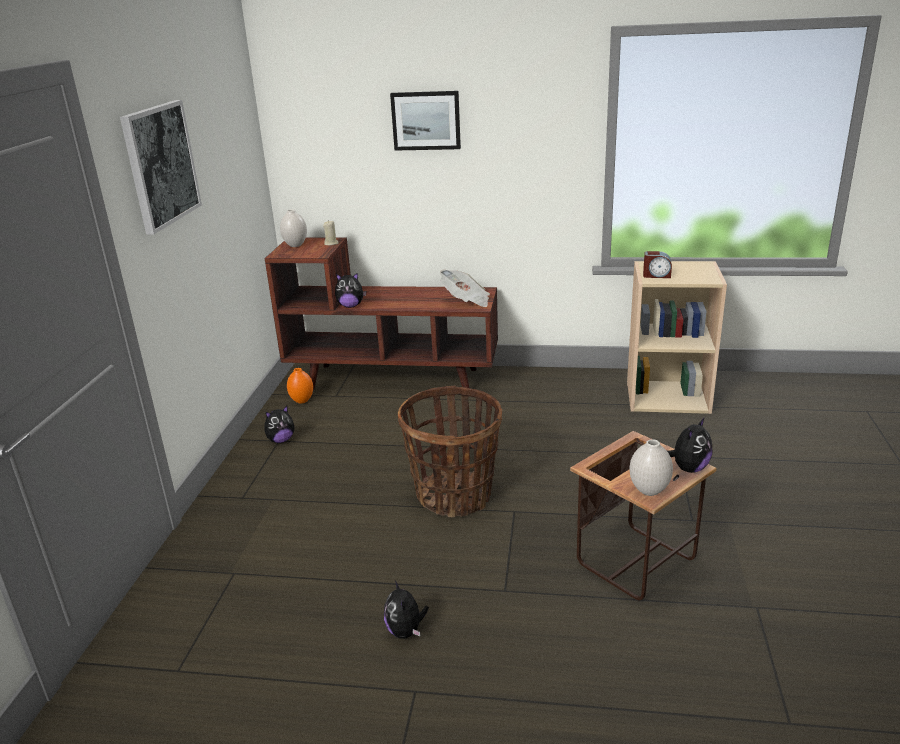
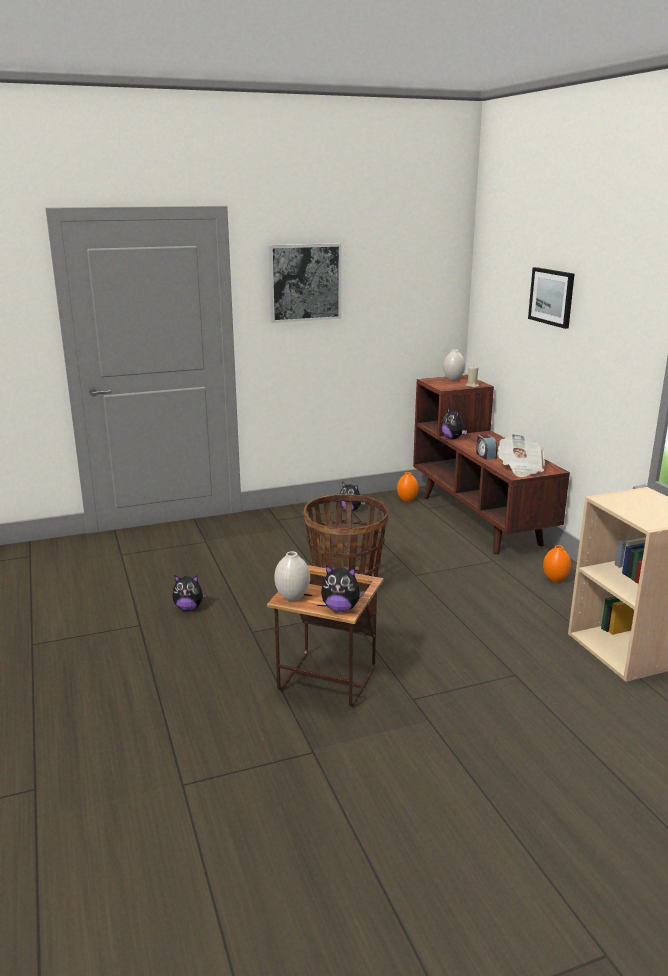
camera: 60 degrees right, 5 degrees down
(406, 631) = (189, 608): plush toy -> plush toy turned 135 degrees counterclockwise
(539, 385) = (555, 579): none -> orange vase
(656, 275) = (620, 500): alarm clock -> alarm clock (485, 455)

